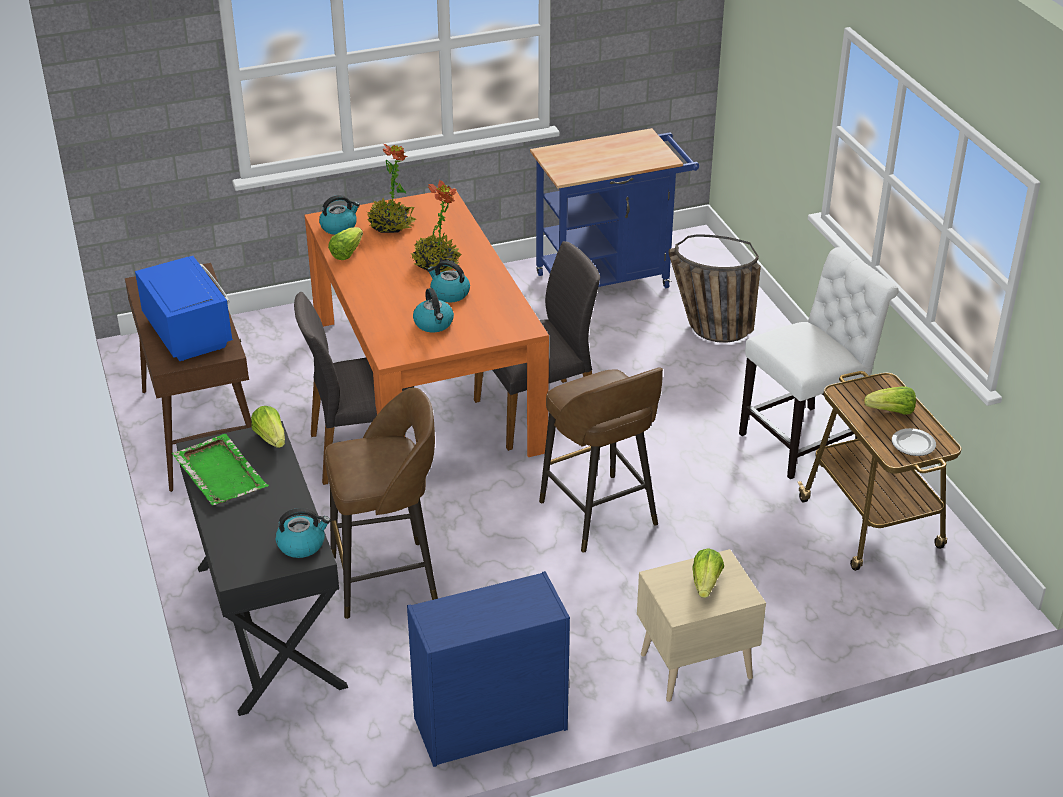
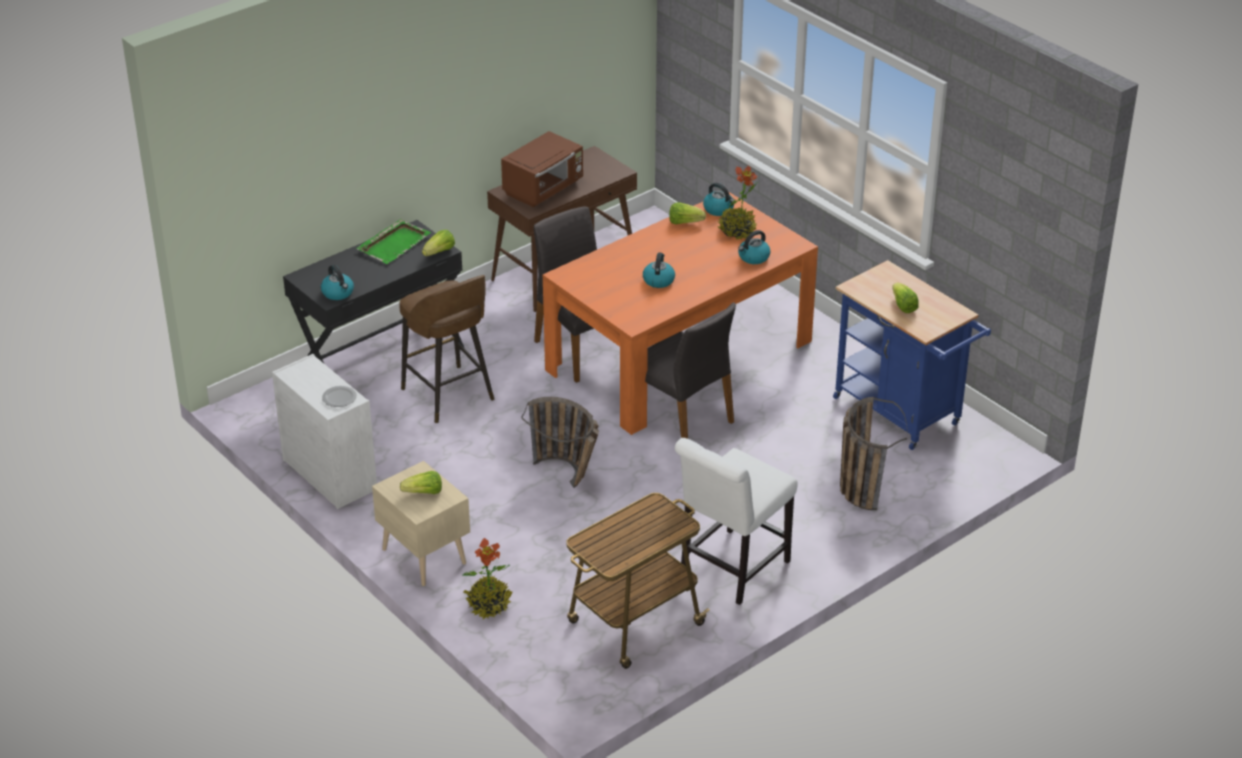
camera: 70 degrees right, 0 degrees up
(188, 332) = (544, 189): blue microwave -> brown microwave
(434, 324) = (613, 283): kettle -> kettle (753, 257)
(436, 264) = (696, 265): potted plant -> potted plant (489, 604)
(488, 724) = (328, 474): blue dresser -> white dresser
(600, 515) = (569, 477): brown stool -> basket
(806, 440) = (730, 570): white chair -> white chair turned 90 degrees clockwise
(891, 412) = (643, 533): lettuce -> lettuce (903, 306)
(913, 443) = (603, 549): plate -> plate (340, 398)

